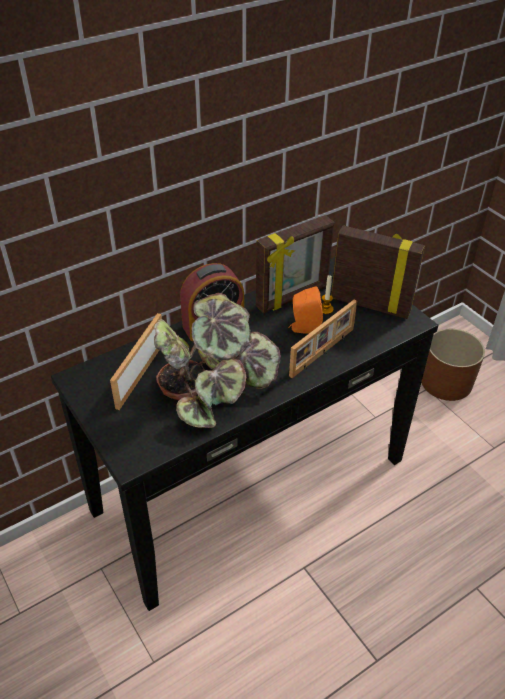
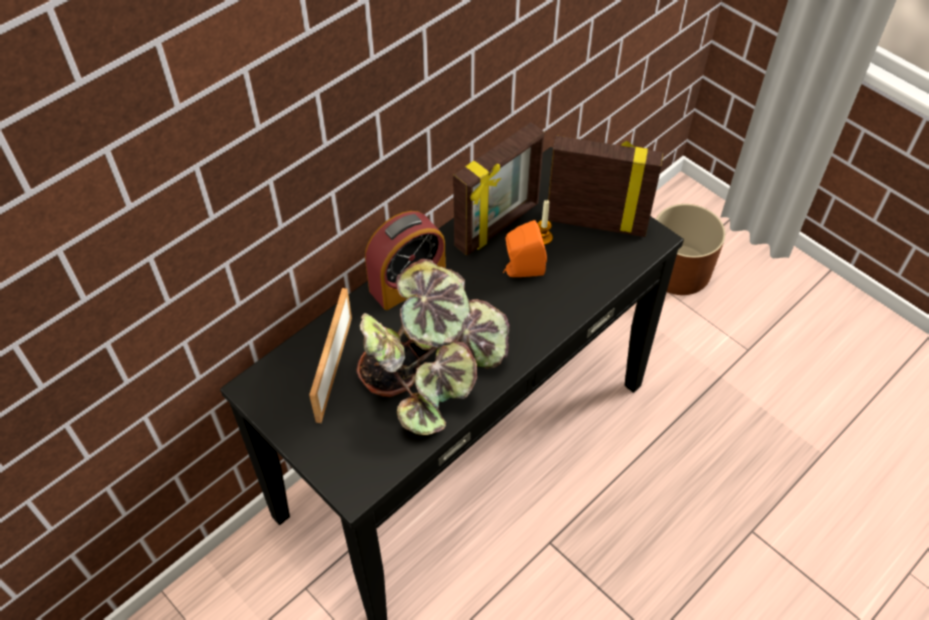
camera: 10 degrees left, 10 degrees up
(323, 353) = (552, 301): picture frame -> none

